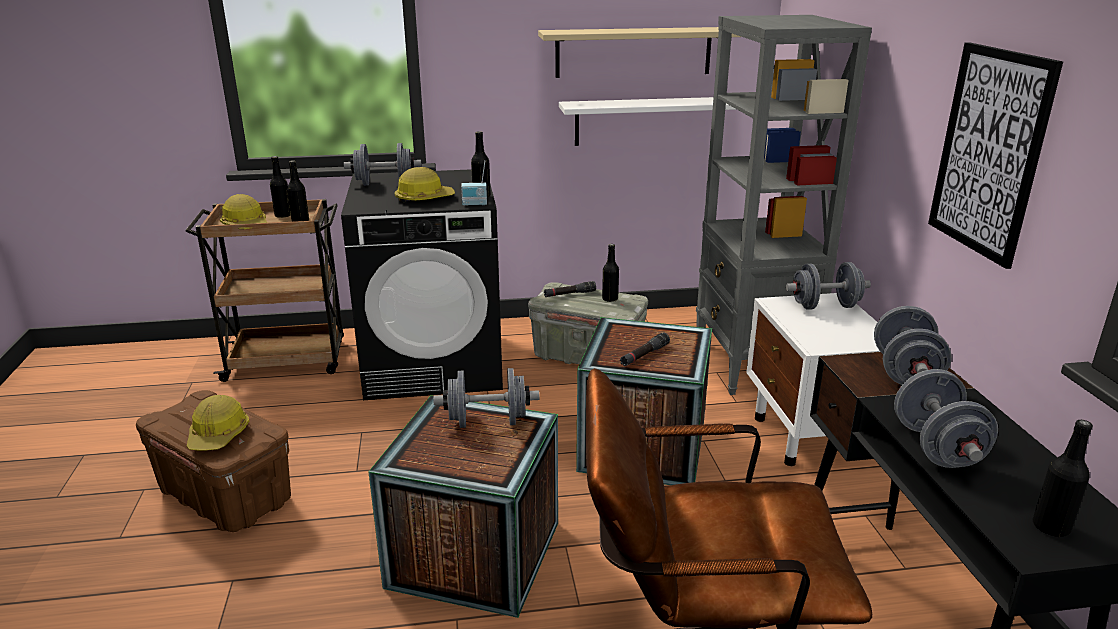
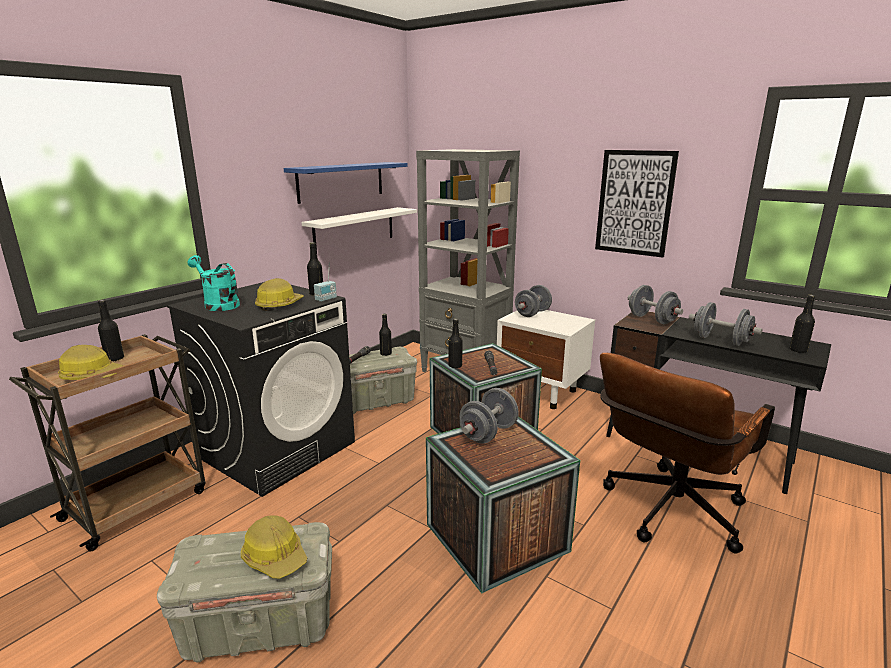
camera: 45 degrees left, 5 degrees down
(224, 496) = (258, 625): brown storage box -> grey storage box
(300, 221) = (144, 357): black bottle -> black bottle (455, 366)
(384, 184) = (218, 304): grey dumbbell -> turquoise watering can
(633, 52) = (341, 181): beige shelf -> blue shelf

